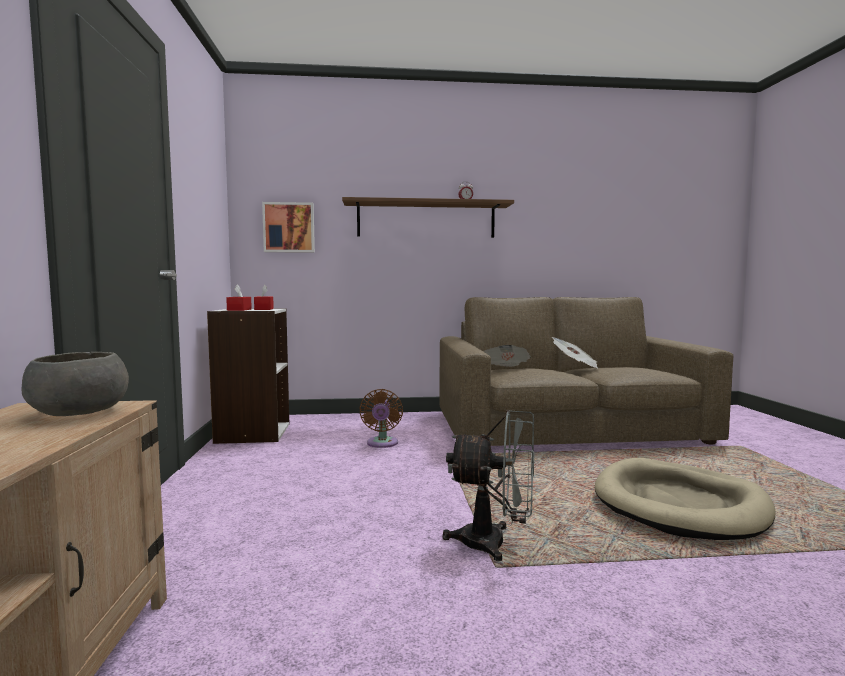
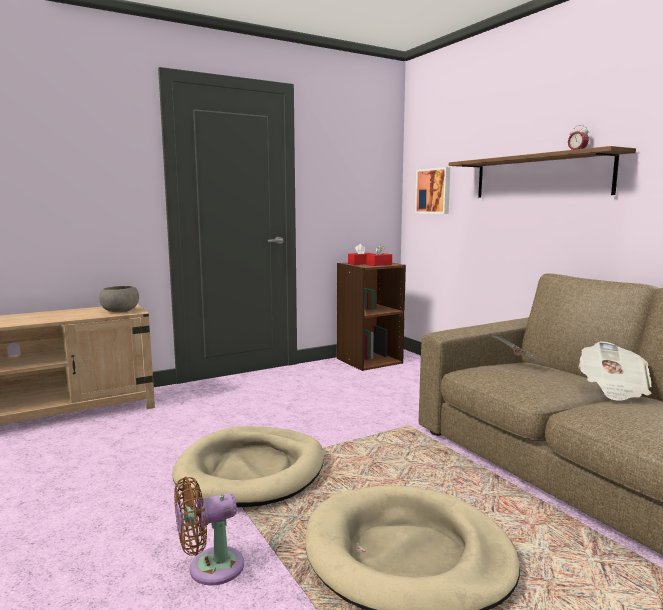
camera: 65 degrees right, 5 degrees up
(252, 433) = (369, 360): white bookcase -> brown bookcase
(382, 444) = (402, 399): brown fan -> brown fan (210, 568)
(495, 544) = (252, 471): grey fan -> beige dog bed

